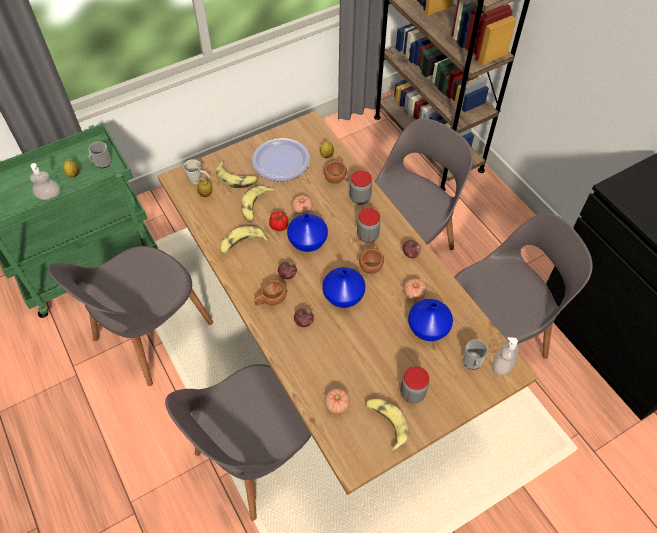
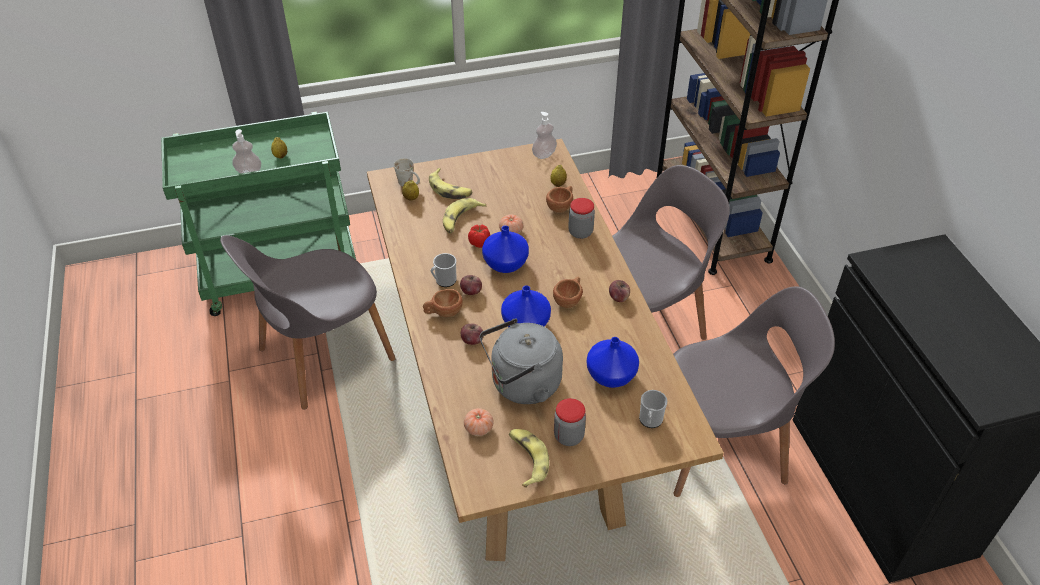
camera: 15 degrees right, 10 degrees down
(101, 163) = (313, 151): mug -> mug (444, 281)
(242, 244) = (432, 253): banana -> none
(257, 455) = (399, 508): grey chair -> none
(281, 161) = (505, 180): plate -> none
(359, 354) = (522, 385): none -> grey kettle
(367, 236) = (575, 271): jar -> none
(414, 293) = (607, 337): tomato -> none
(502, 366) = (684, 432): soap dispenser -> soap dispenser (544, 154)

